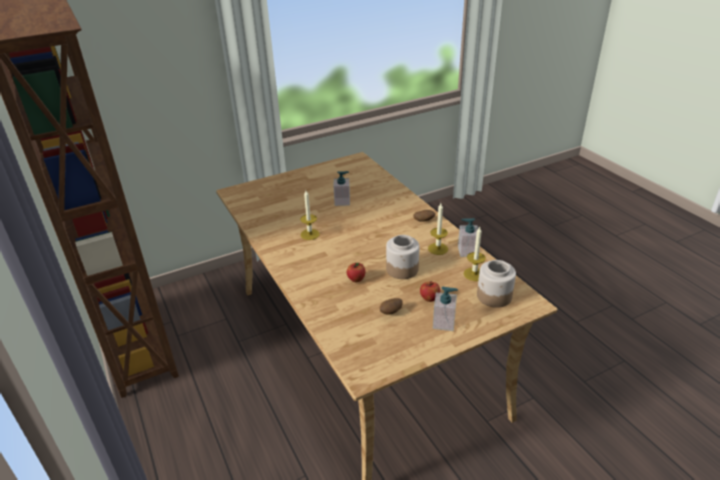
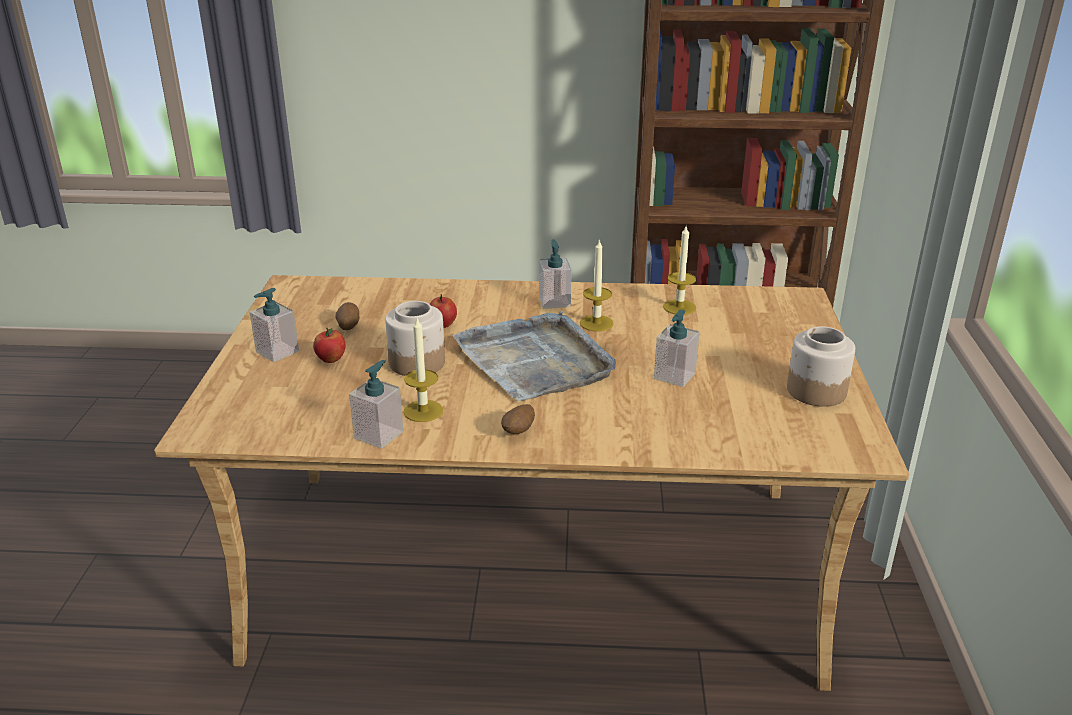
camera: 120 degrees right, 5 degrees down
(295, 255) = (554, 301): none -> soap dispenser
(364, 237) = (536, 360): none -> grey tray
(474, 274) = (321, 415): candle -> candle (679, 307)
(494, 296) = (257, 408): jar -> jar (815, 391)

